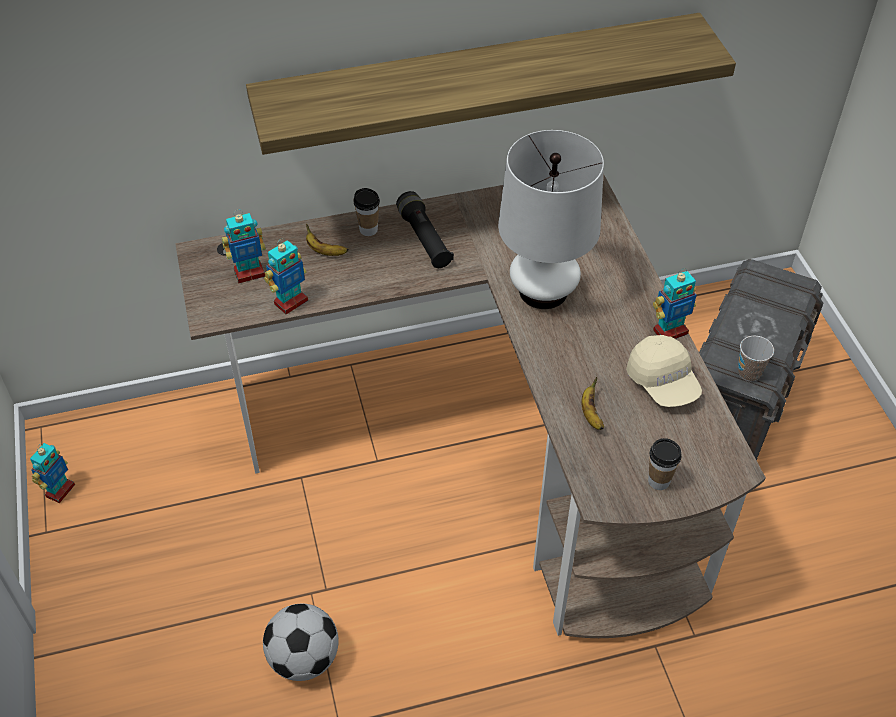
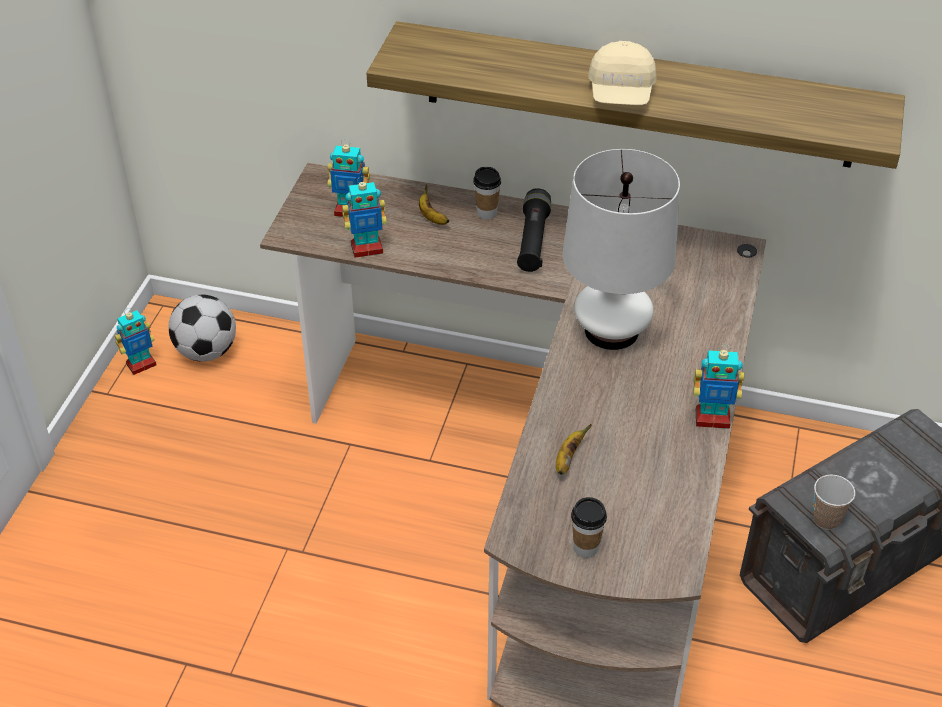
camera: 30 degrees right, 5 degrees down
(304, 658) = (241, 601): football -> football (207, 351)
(663, 382) = (665, 462): beige cap -> beige cap (621, 93)

